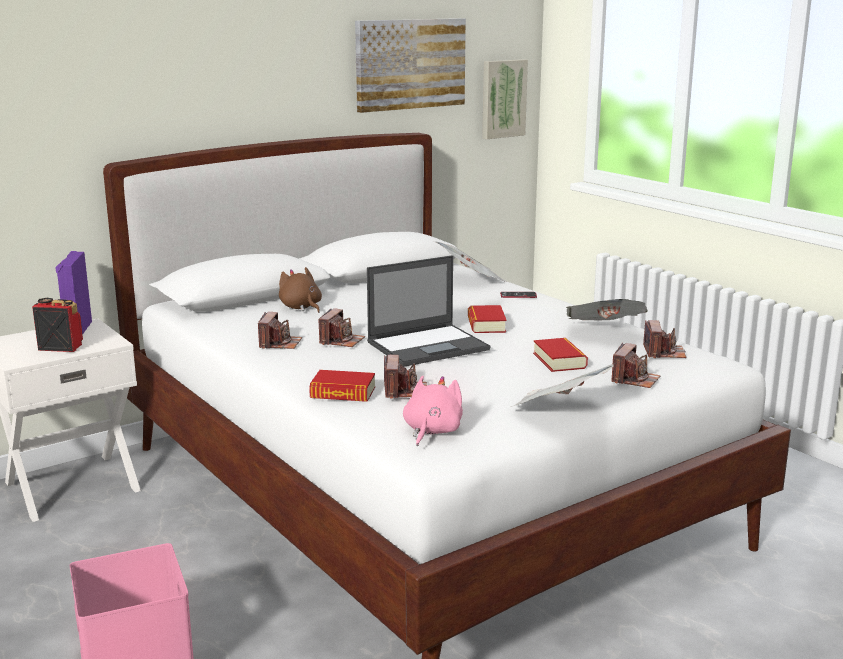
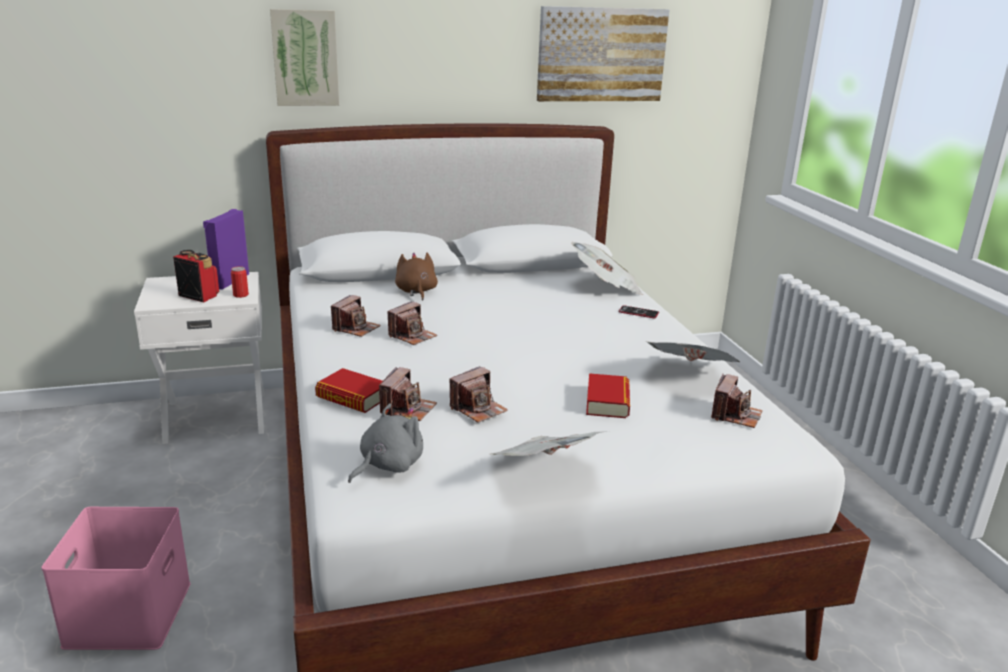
camera: 20 degrees right, 5 degrees up
(106, 340) = (240, 295): none -> can
(429, 346) = (488, 357): laptop -> none
(431, 431) = (388, 465): pink plush toy -> grey plush toy
(486, 325) = (571, 342): book -> none
(502, 98) = (709, 98): picture -> picture (305, 58)
(634, 380) = (667, 445): camera -> camera (478, 409)

